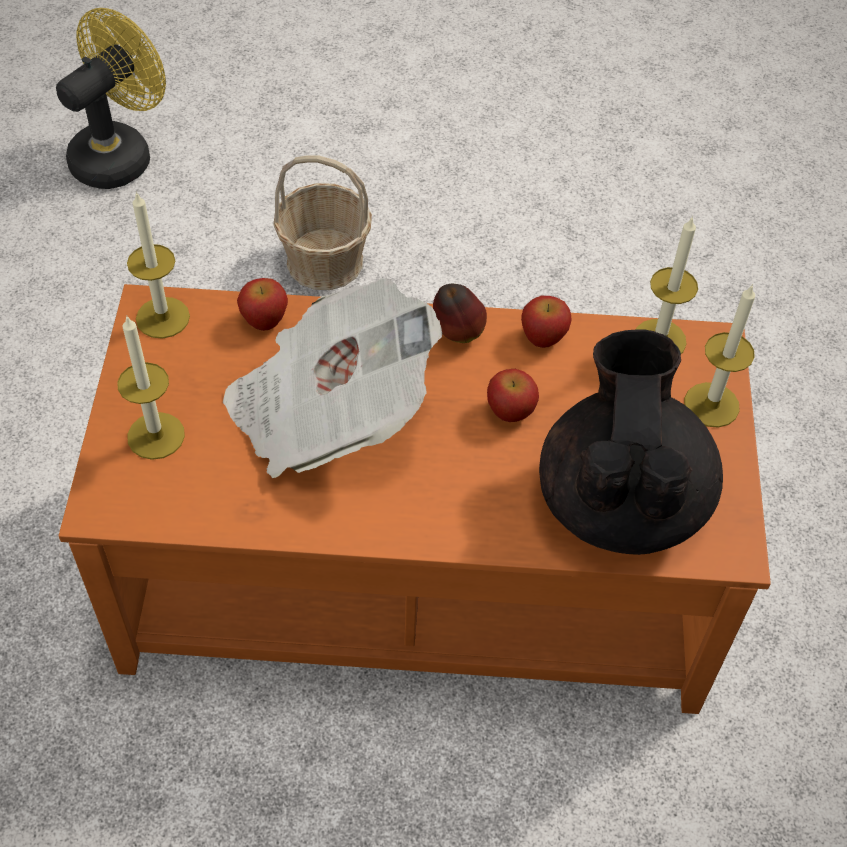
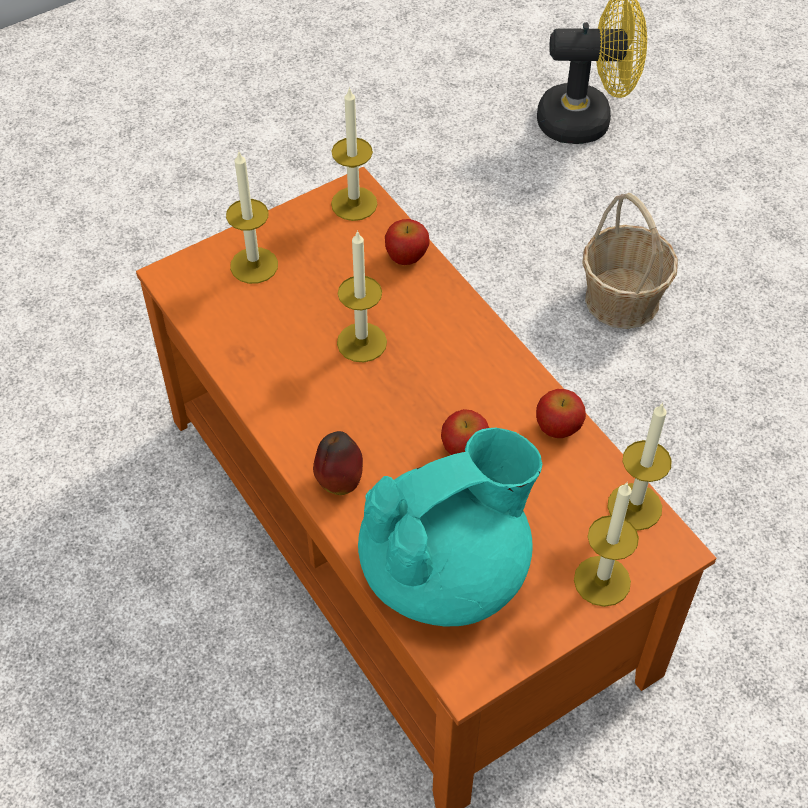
camera: 55 degrees right, 0 degrees up
(329, 410) = (362, 342): newspaper -> candle
(457, 333) = (506, 372): apple -> apple (339, 480)
(621, 499) = (447, 569): black teapot -> turquoise teapot

